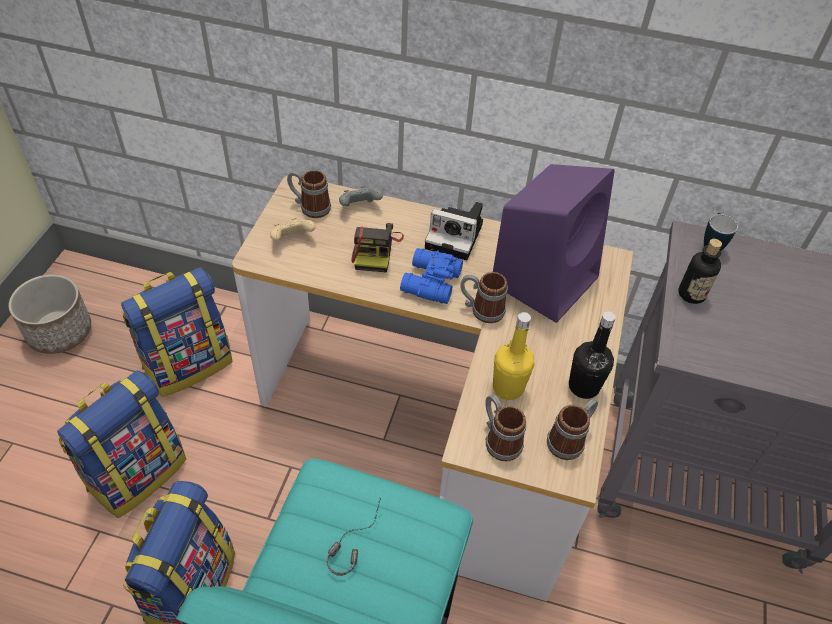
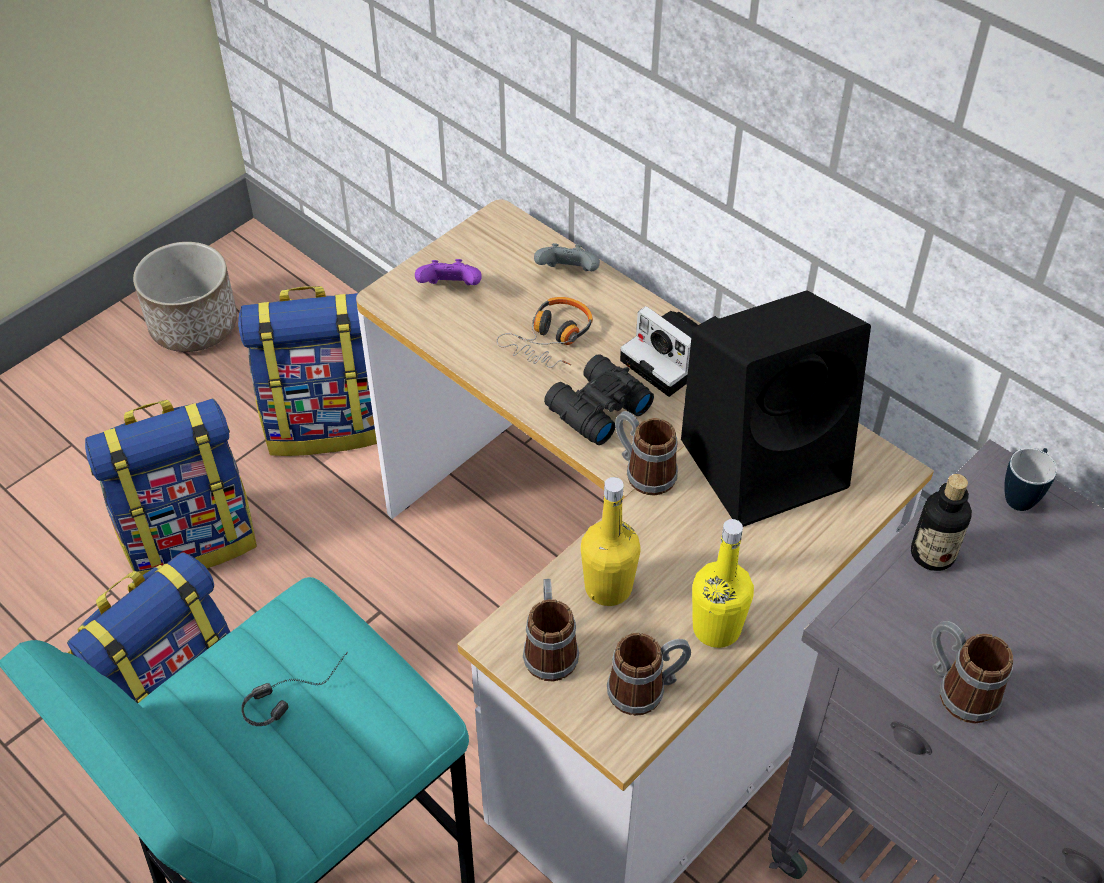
camera: 30 degrees right, 0 degrees up
(292, 240) = (450, 289): beige game controller -> purple game controller
(310, 207) = (502, 252): mug -> mug (958, 689)
(375, 250) = (551, 340): camera -> headphones
(429, 282) = (595, 409): blue binoculars -> black binoculars
(545, 278) = (767, 461): purple speaker -> black speaker
(583, 386) = (716, 628): black bottle -> yellow bottle

